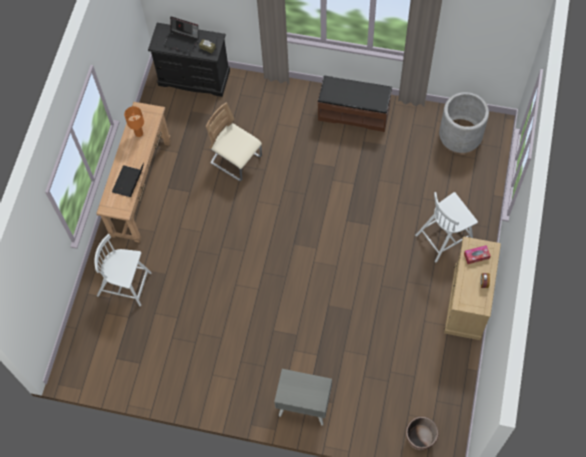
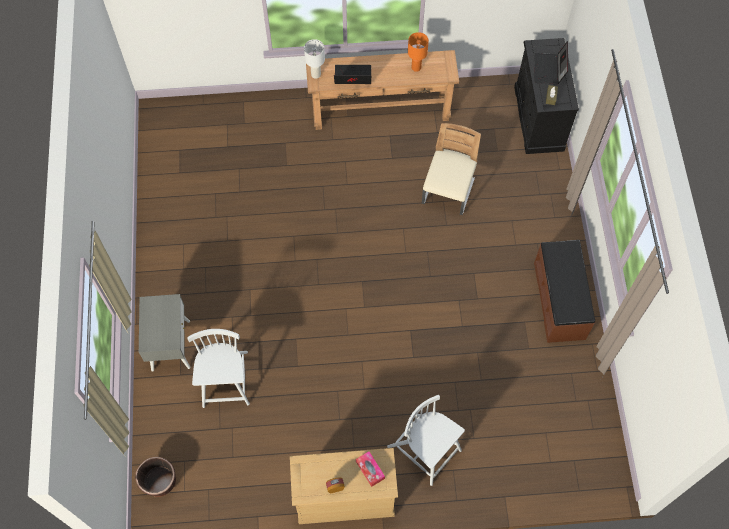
camera: 70 degrees right, 0 degrees up
(114, 209) = (315, 74): none -> white table lamp
(125, 284) = (263, 132): white chair -> white chair (226, 380)
(460, 134) = (578, 436): grey planter -> none

